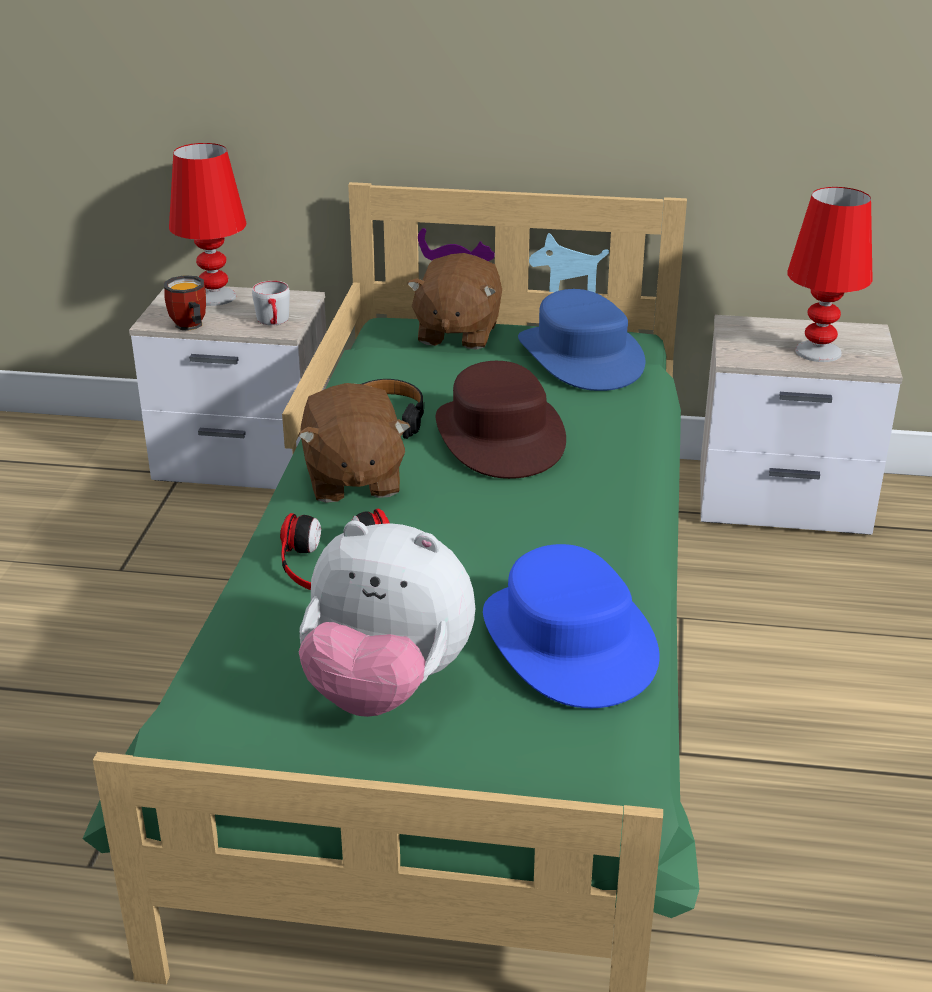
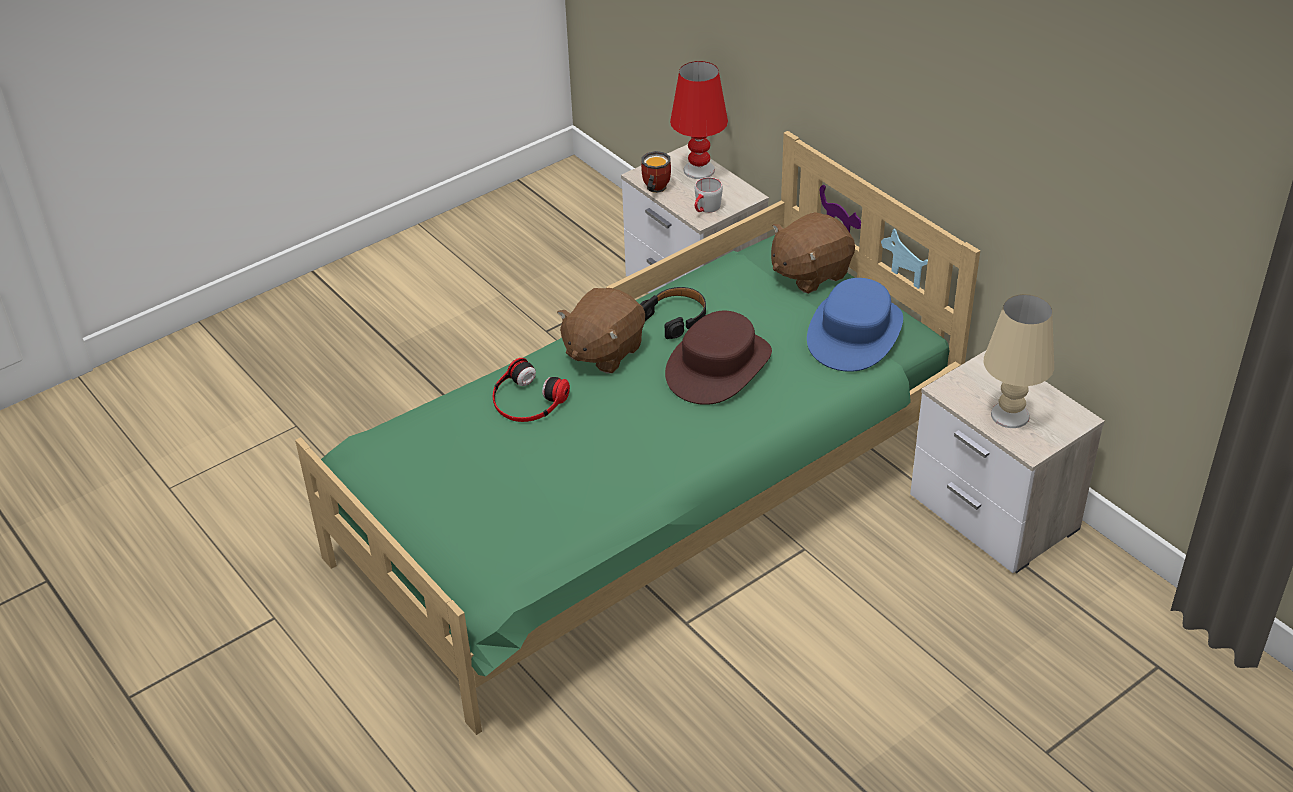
camera: 45 degrees right, 10 degrees up
(386, 688) = (459, 482): plush toy -> none
(567, 641) = (568, 511): blue hat -> none
(818, 352) = (1009, 415): red table lamp -> beige table lamp

